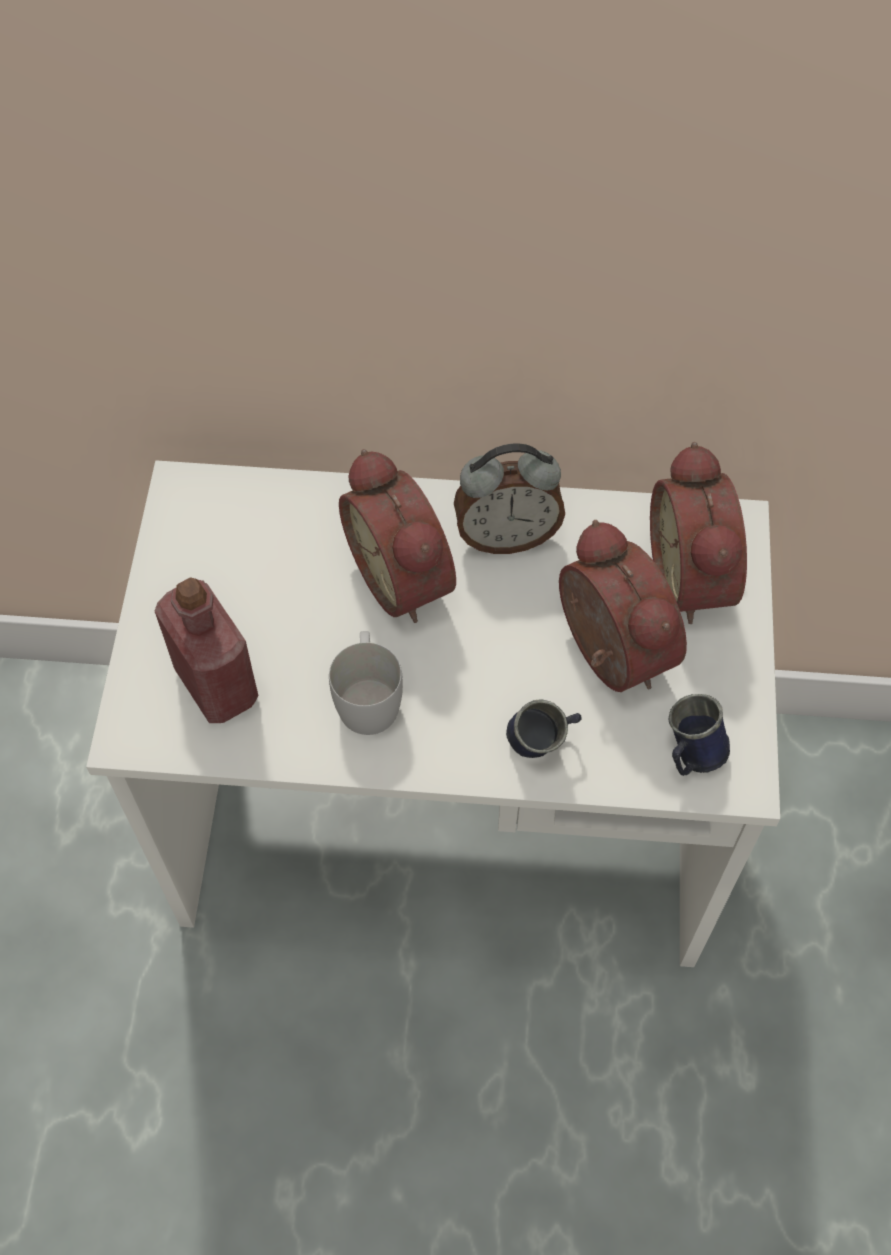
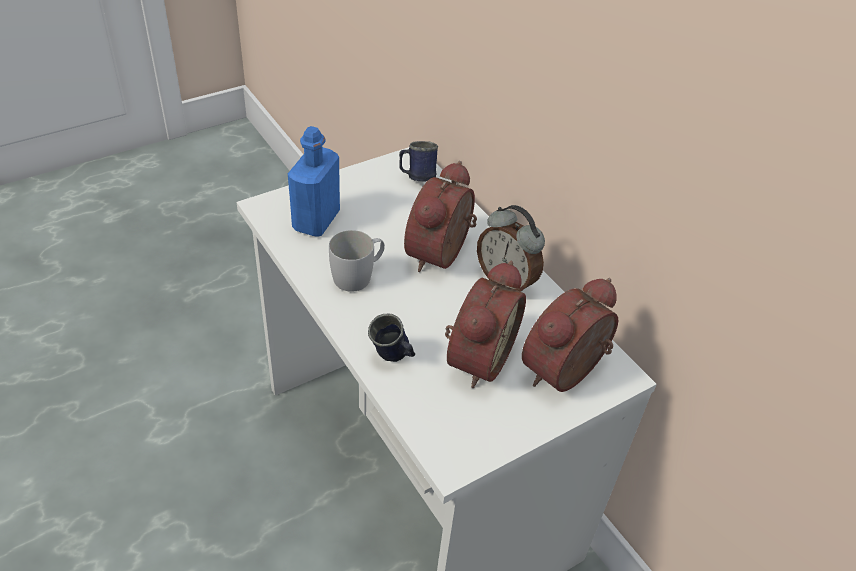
camera: 50 degrees right, 15 degrees down
(217, 685) = (316, 220): red bottle -> blue bottle
(689, 756) = (445, 428): blue mug -> blue mug (417, 177)

